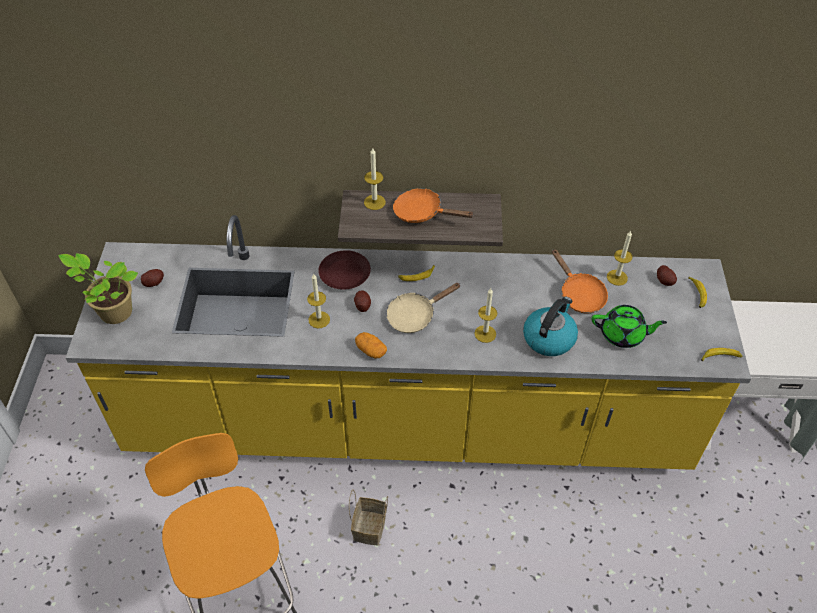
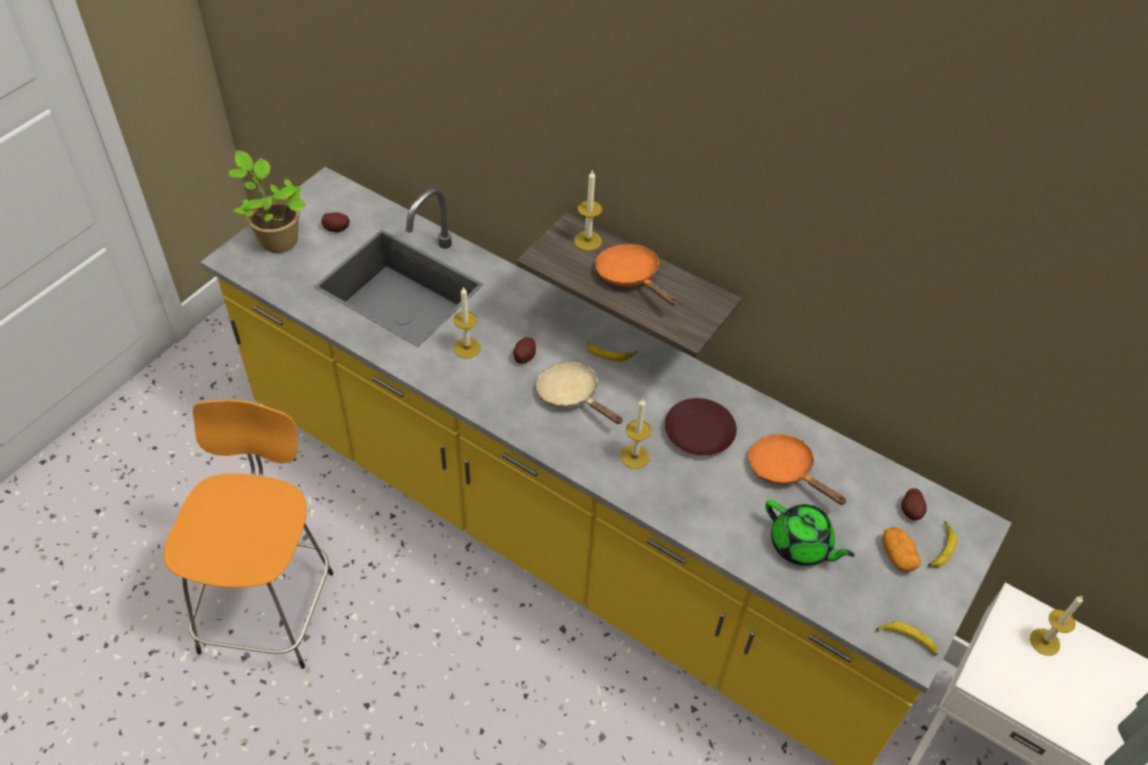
camera: 30 degrees right, 0 degrees up
(345, 274) = (533, 314): brown plate -> brown plate (699, 432)
(370, 529) = (441, 622): basket -> none
(371, 350) = (494, 408): potato -> potato (897, 556)
(415, 315) = (572, 396): beige frying pan -> beige frying pan turned 45 degrees clockwise
(549, 338) = (706, 500): kettle -> none
(579, 294) = (785, 471): orange frying pan -> orange frying pan turned 135 degrees clockwise
(617, 277) = (850, 475): candle -> candle (1044, 642)

